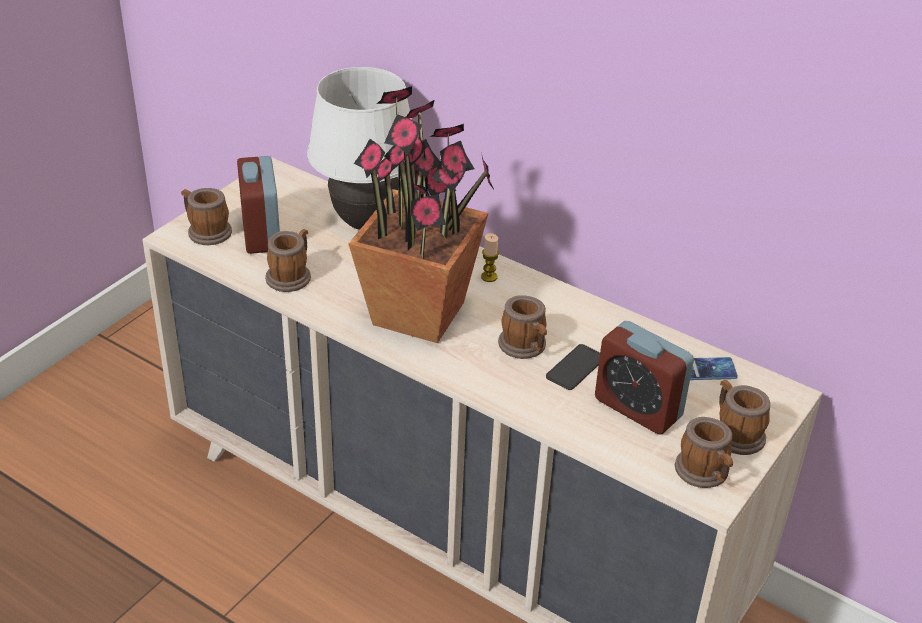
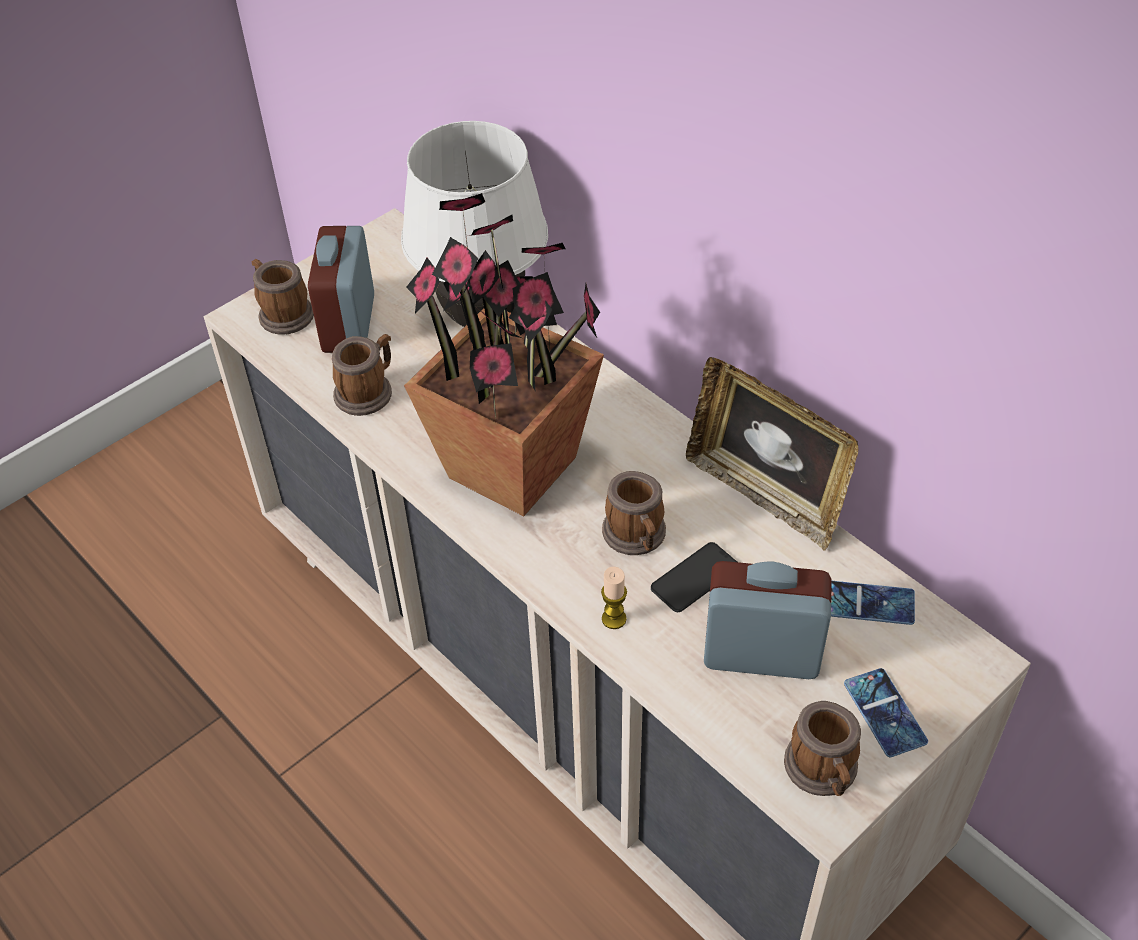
camera: 15 degrees right, 10 degrees up
(489, 277) = (620, 420): candle -> candle (614, 619)
(608, 311) = (765, 494): none -> picture frame
(638, 408) = (761, 653): alarm clock -> alarm clock turned 135 degrees clockwise
(735, 433) = (885, 712): mug -> phone

